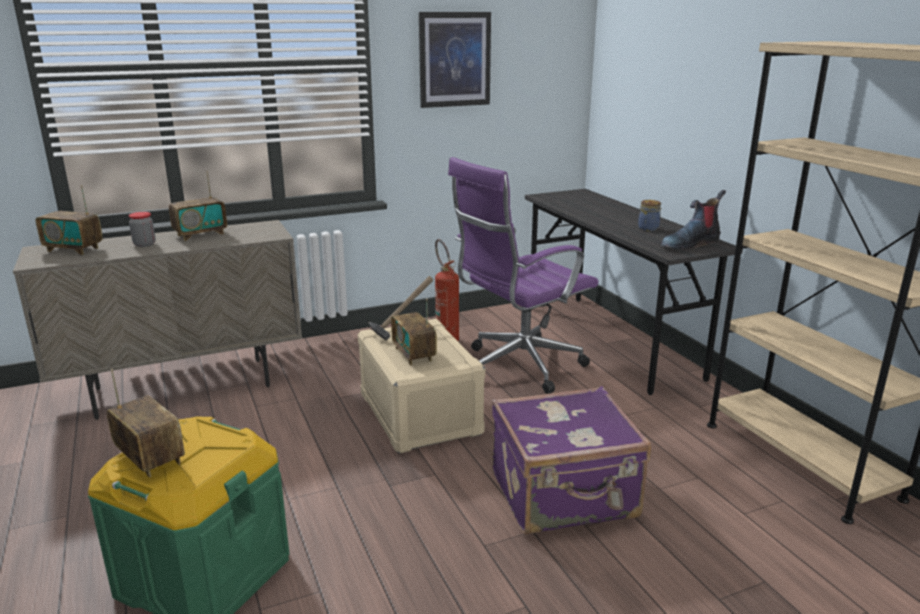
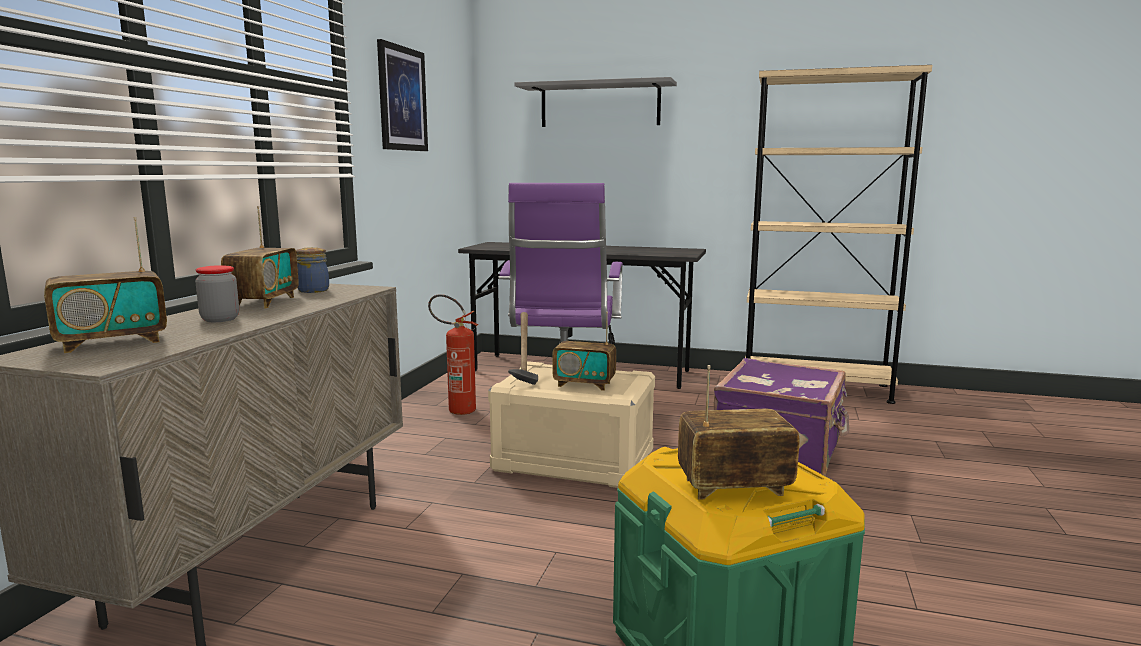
camera: 50 degrees left, 10 degrees down
(649, 228) = (622, 249): jar -> jar (314, 290)
(679, 58) = (600, 105): none -> grey shelf
(690, 244) = (674, 251): boot -> none

